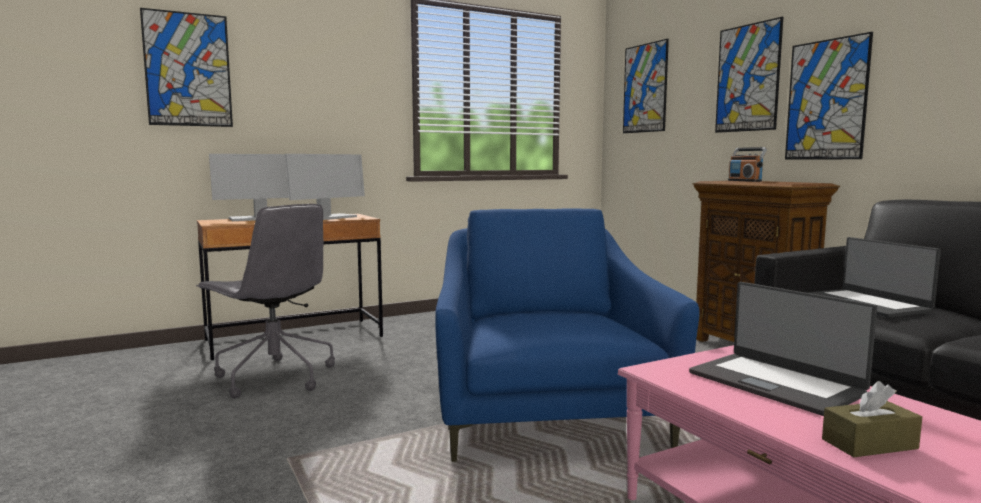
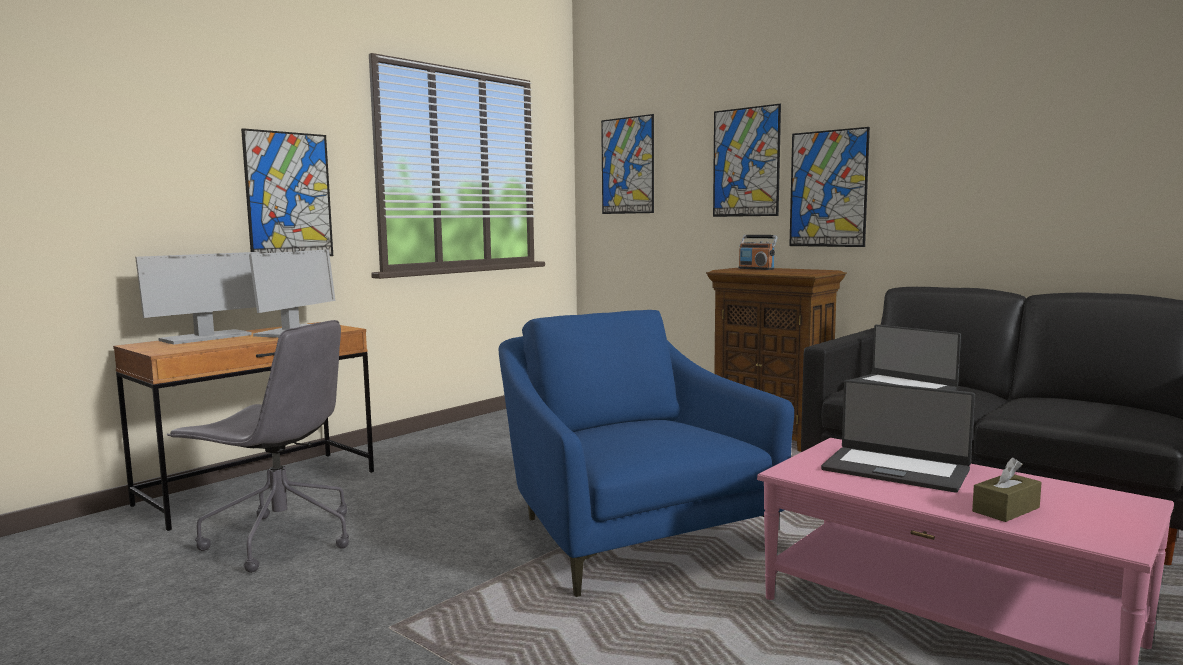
camera: 20 degrees left, 0 degrees up
(188, 69) = (92, 143): picture -> picture (289, 195)

